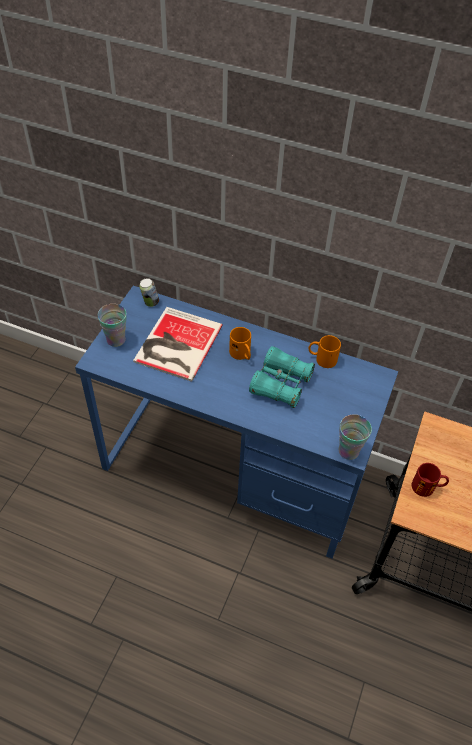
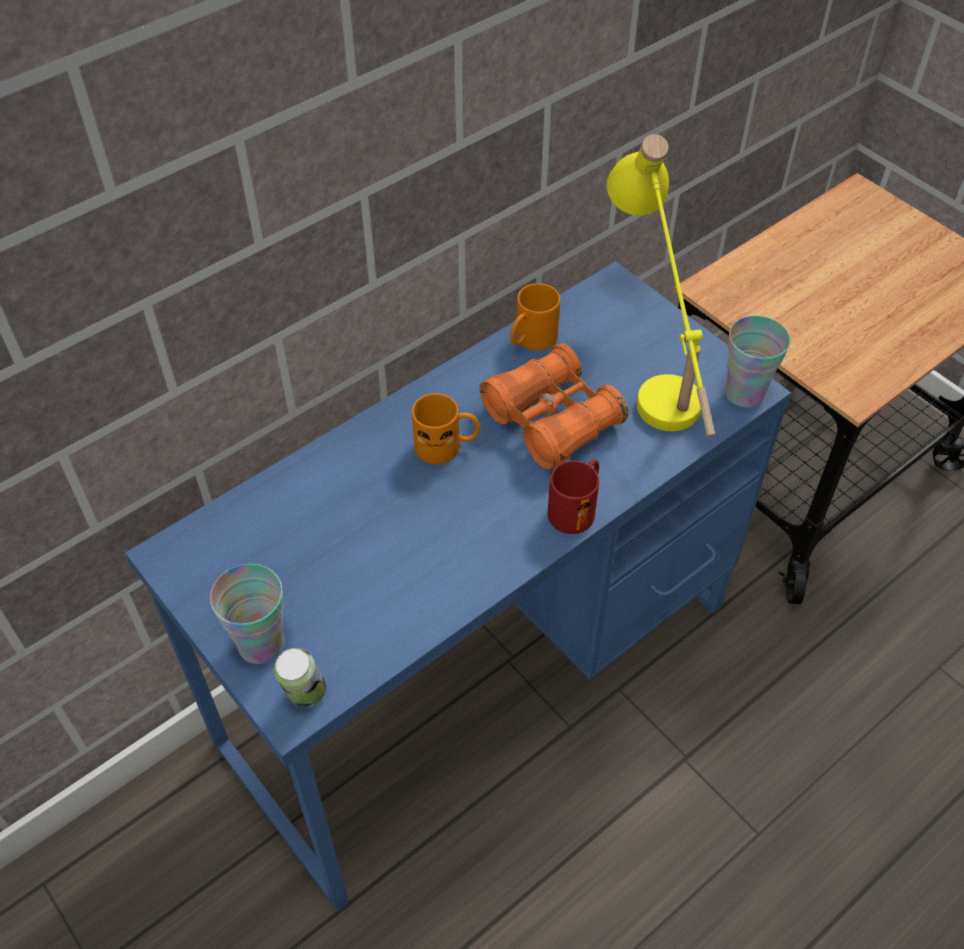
camera: 60 degrees left, 0 degrees up
(150, 303) = (202, 540): can -> can (305, 696)
(176, 344) = (350, 541): book -> none
(281, 384) = (551, 420): turquoise binoculars -> orange binoculars
(336, 411) = (655, 372): none -> yellow table lamp
(427, 487) = (816, 350): red mug -> red mug (576, 507)

